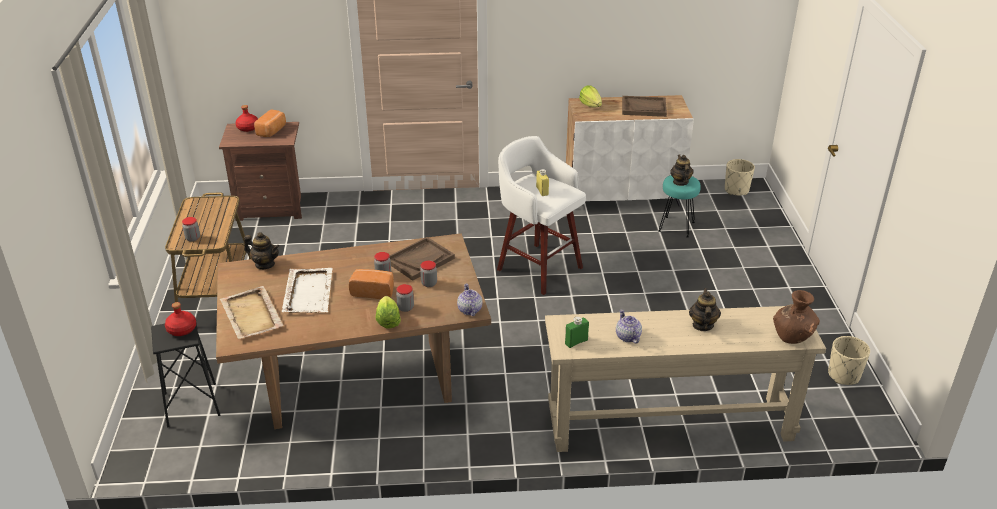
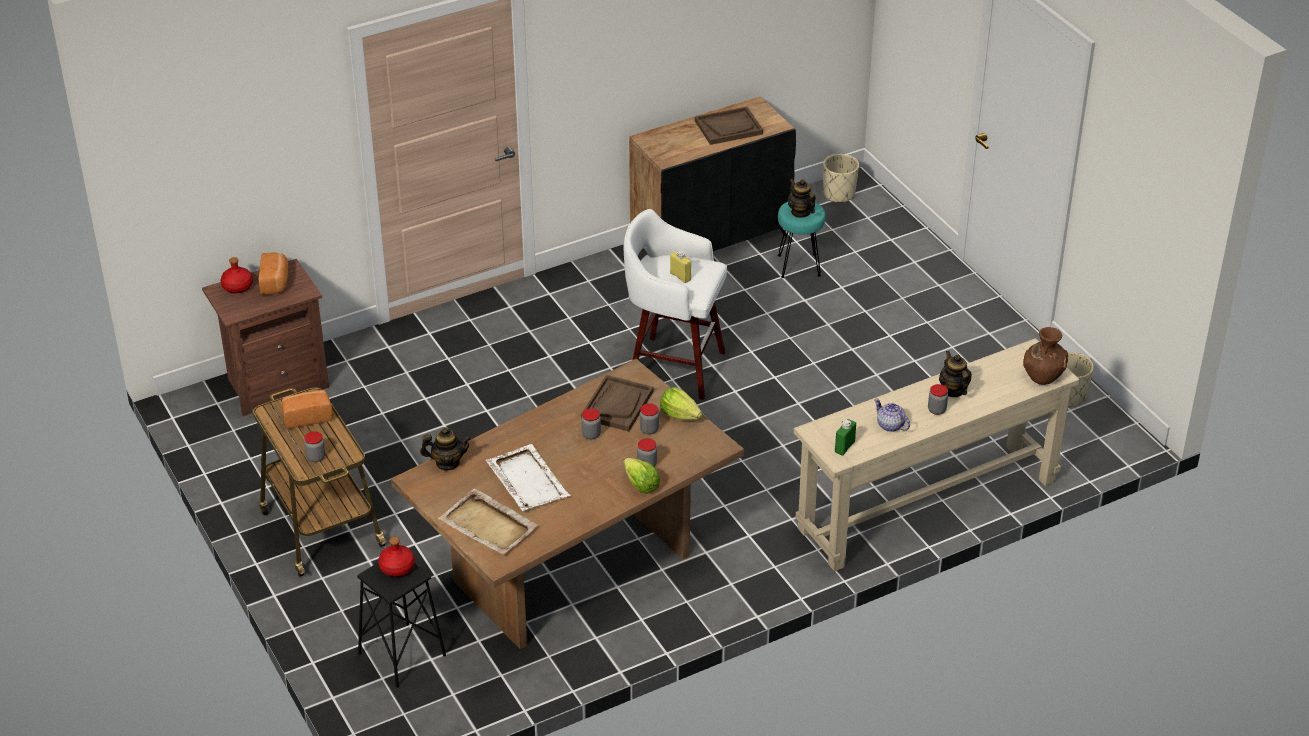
camera: 25 degrees left, 5 degrees up
(373, 291) = (597, 457): bread -> bread (307, 417)
(469, 310) = (715, 446): teapot -> none
(590, 105) = (663, 140): lettuce -> lettuce (680, 415)
(623, 196) = (711, 240): white cabinet -> black cabinet
(677, 336) = (936, 410): none -> jar

